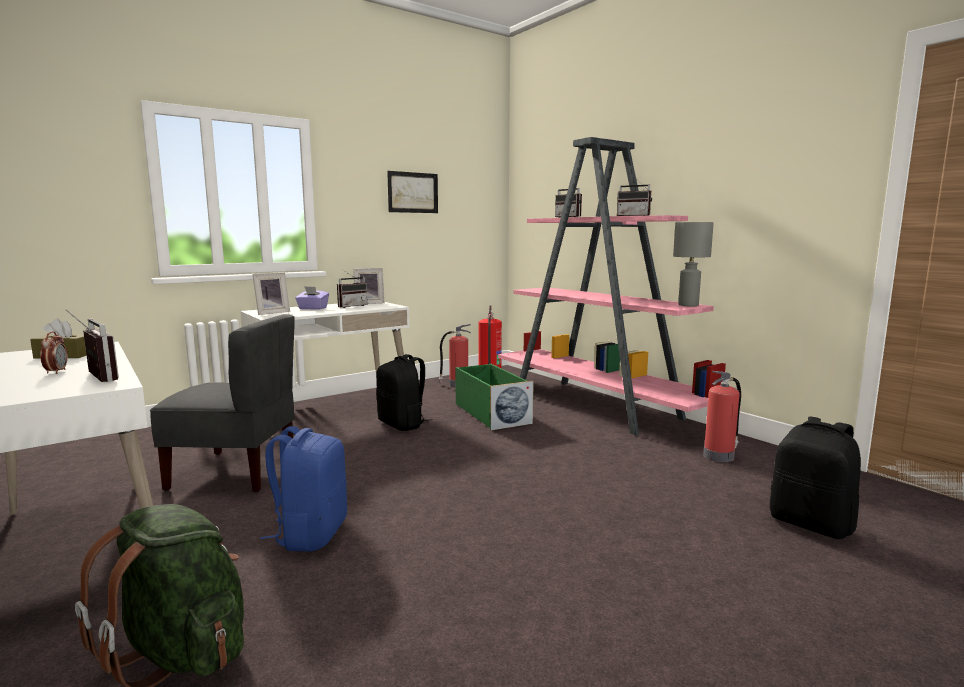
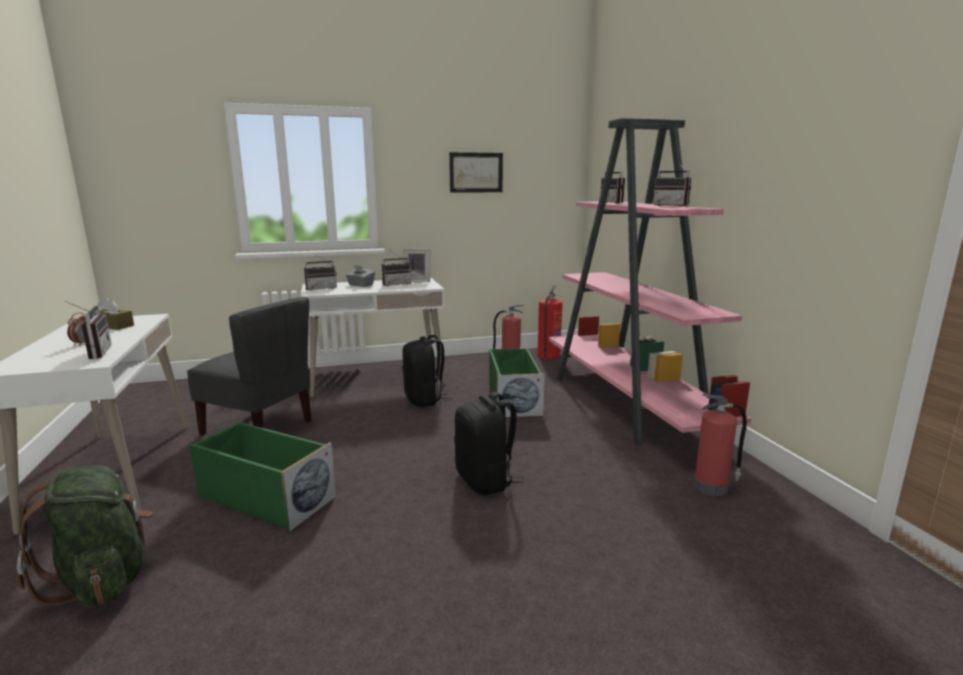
camera: 20 degrees right, 5 degrees up
(271, 312) = (321, 288): picture frame -> radio
(311, 534) = (265, 497): blue backpack -> green storage box
(312, 308) = (360, 285): purple tissue box -> grey tissue box
(688, 305) = (711, 312): grey table lamp -> none
(811, 524) = (746, 594): black backpack -> black backpack (485, 480)

